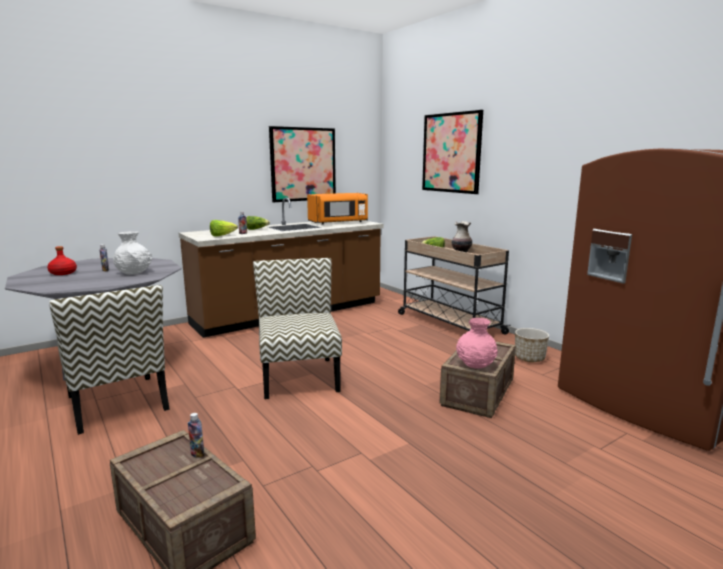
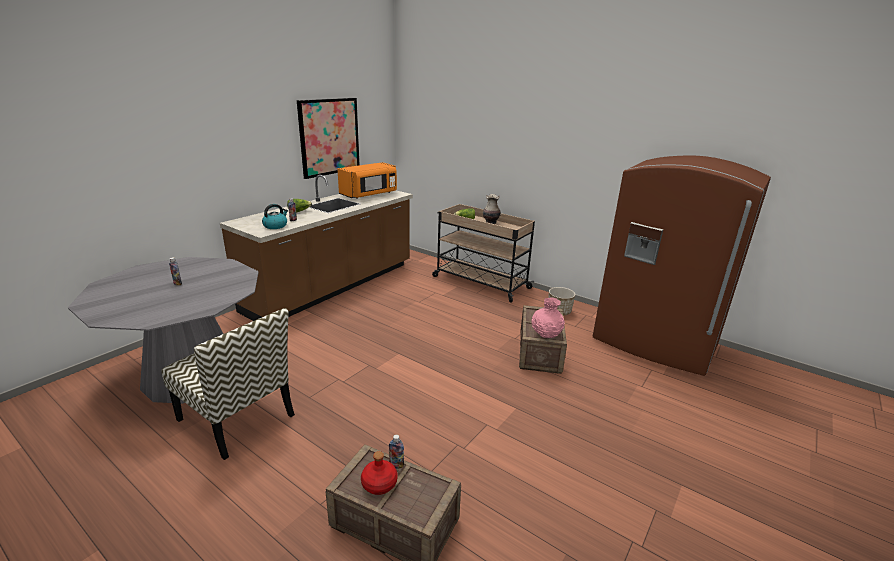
camera: 20 degrees left, 10 degrees up
(63, 273) = (132, 293): red bottle -> red bottle (379, 483)
(134, 272) = (215, 284): white vase -> none
(222, 236) = (275, 226): lettuce -> kettle
(299, 376) = (389, 358): chair -> none
(451, 153) = (475, 128): picture -> none

